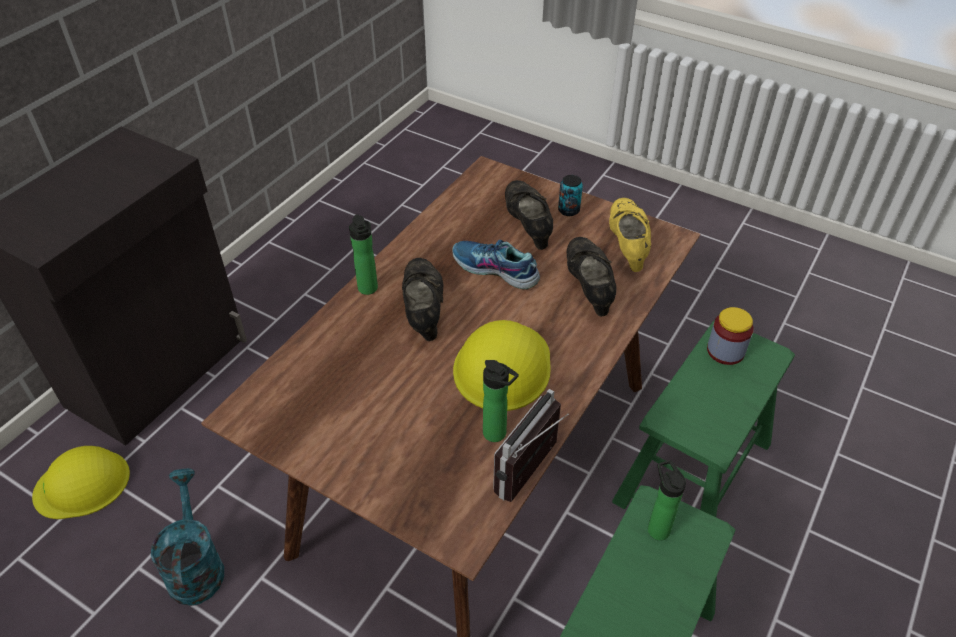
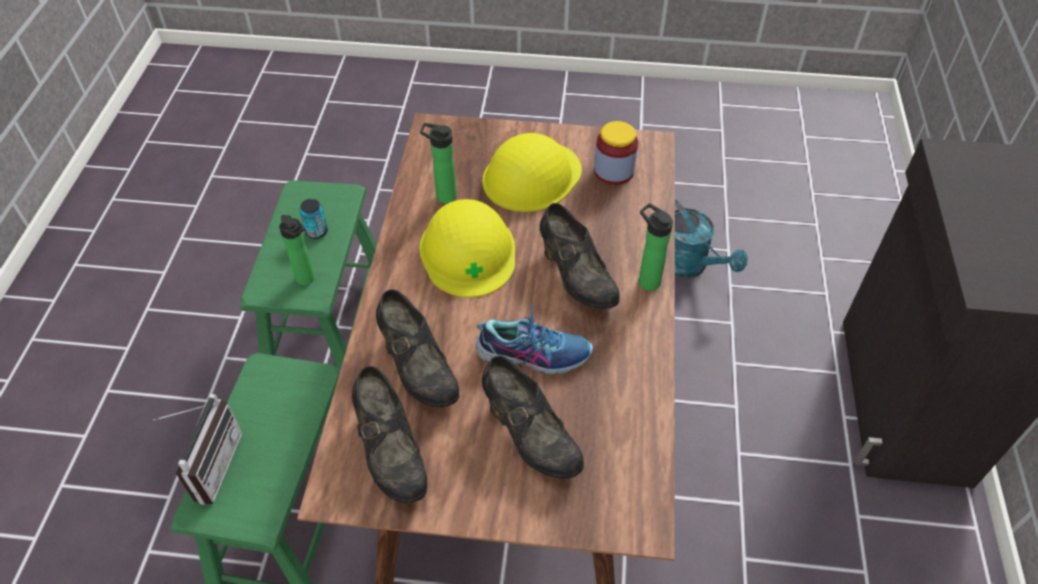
camera: 155 degrees right, 5 degrees up
(82, 484) = (836, 282): yellow hard hat -> yellow hard hat (531, 176)
(534, 474) = (400, 179): radio -> radio (210, 464)
(568, 210) = (490, 488): can -> can (316, 232)
(627, 246) = (391, 453): yellow shoe -> black shoe
(725, 351) = (257, 491): jar -> jar (613, 171)

